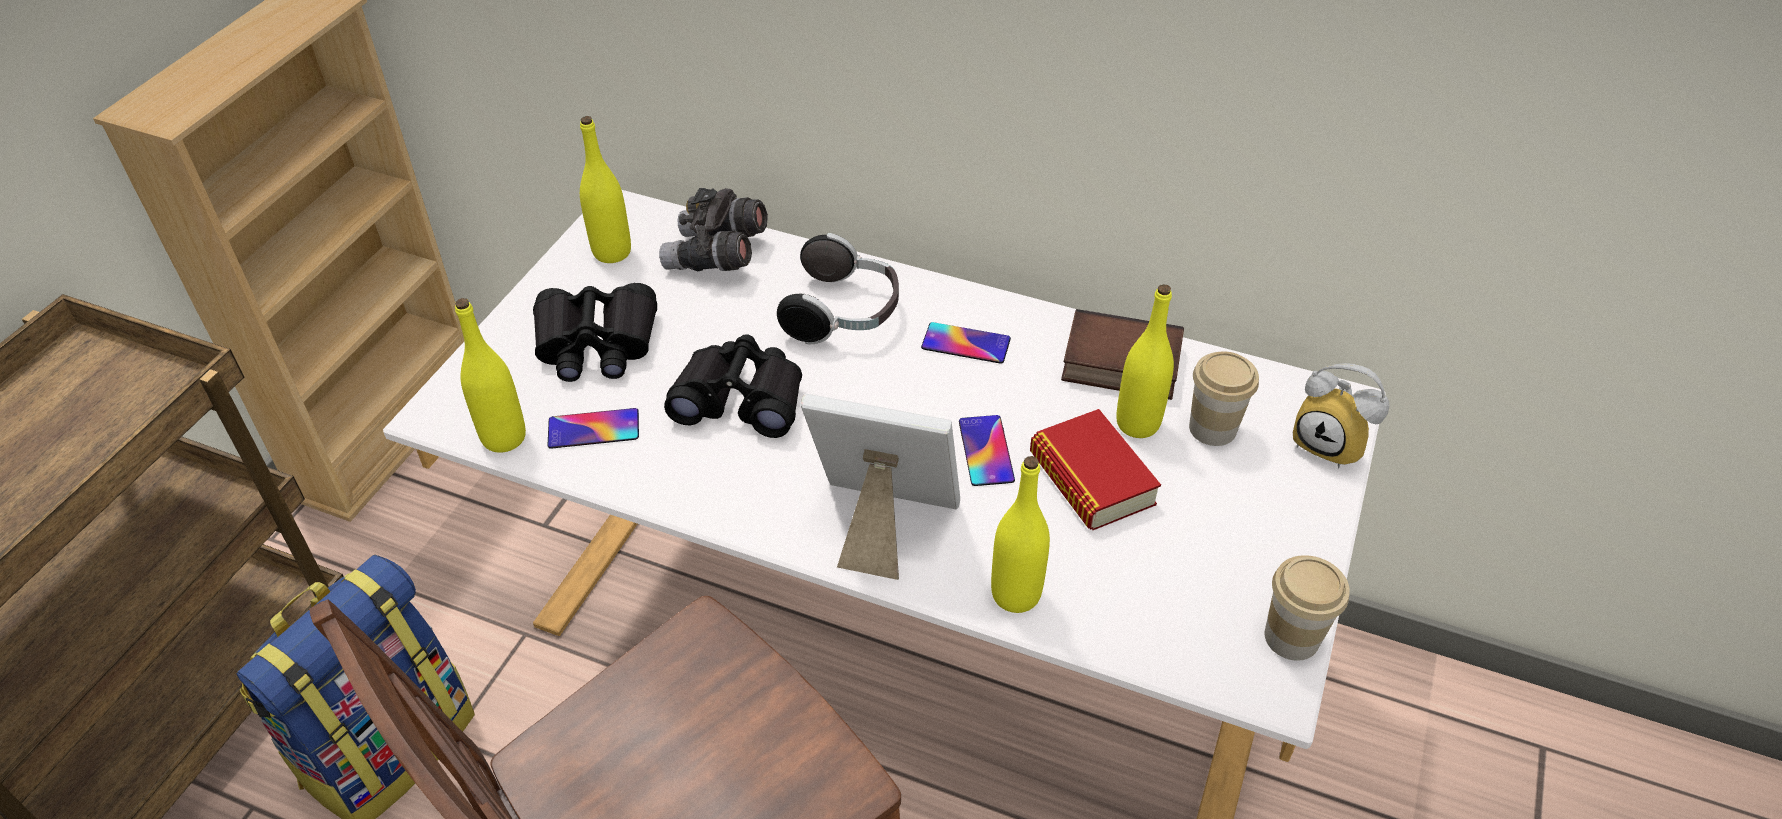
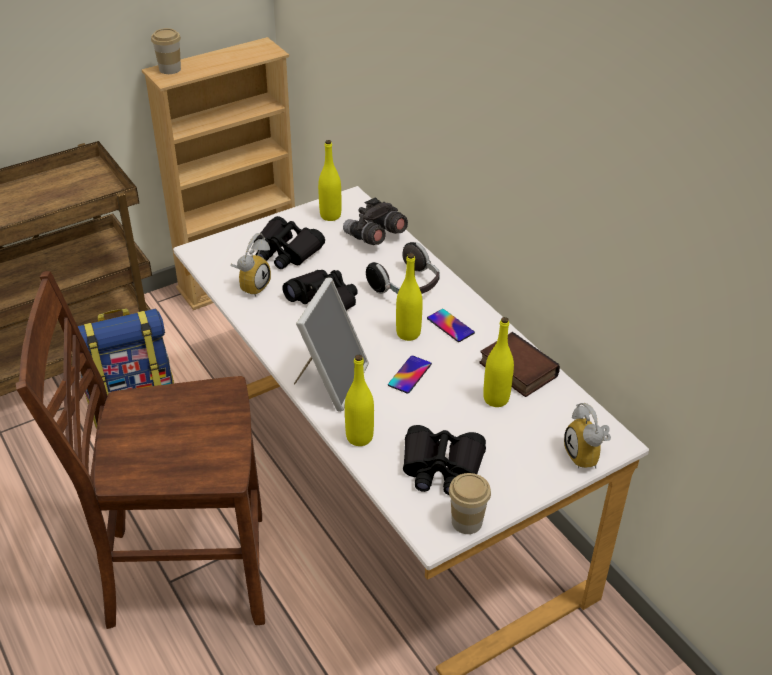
camera: 35 degrees right, 5 degrees down
(504, 437) = (214, 272): yellow bottle -> yellow bottle (408, 333)
(593, 429) = (252, 285): phone -> alarm clock
(881, 526) = (330, 381): picture frame -> picture frame turned 60 degrees clockwise
(1091, 479) = (446, 410): book -> none
(1175, 573) = (441, 468): none -> black binoculars
(1212, 428) = (532, 419): cup -> cup (170, 69)

